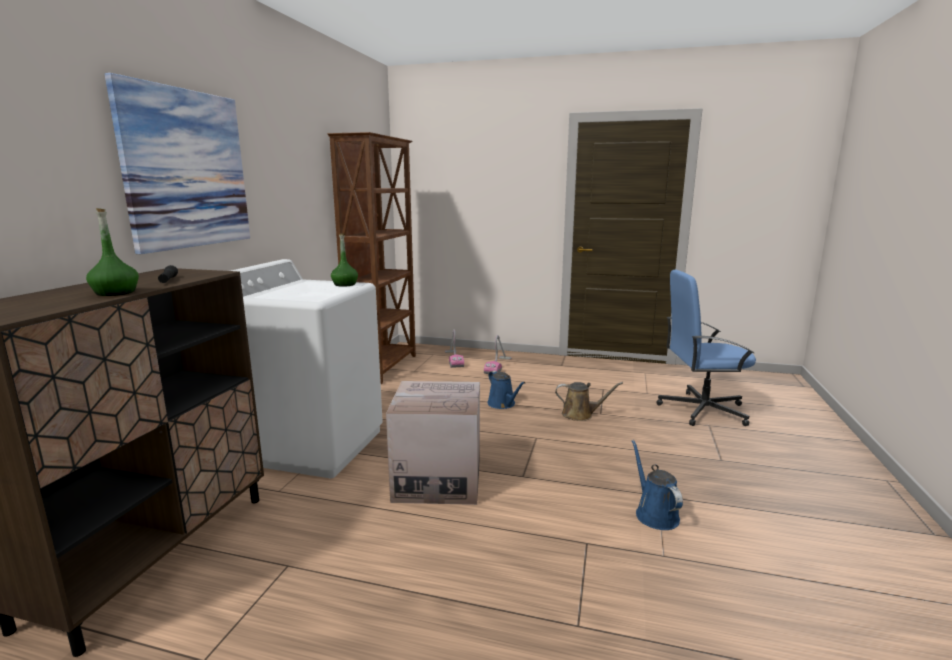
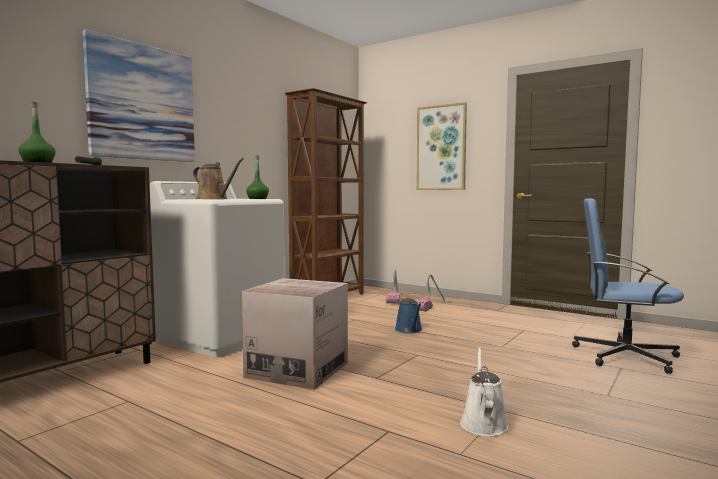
camera: 20 degrees right, 10 degrees down
(494, 195) = (441, 148): none -> picture
(580, 415) = (479, 345): brown watering can -> brown watering can (214, 199)
(654, 514) = (483, 423): blue watering can -> white watering can

